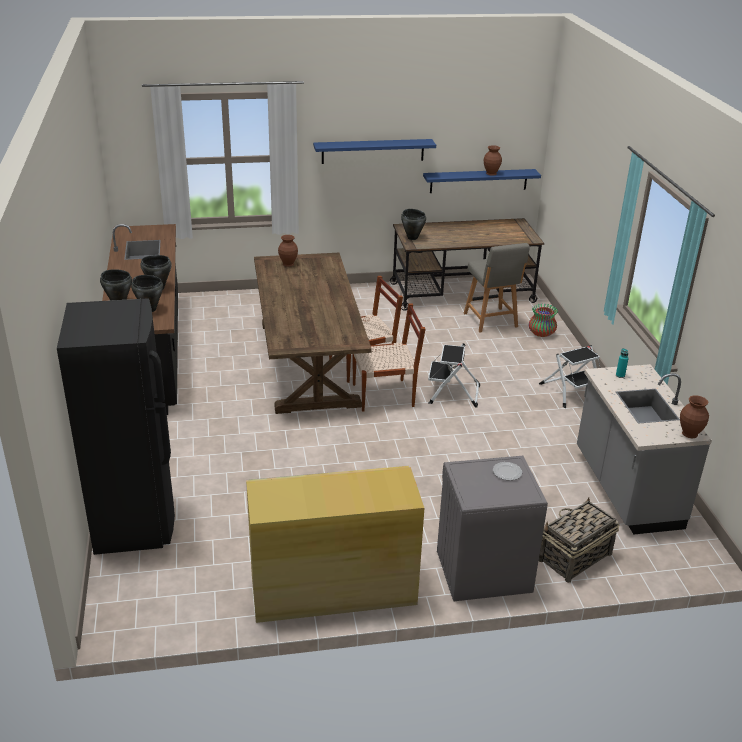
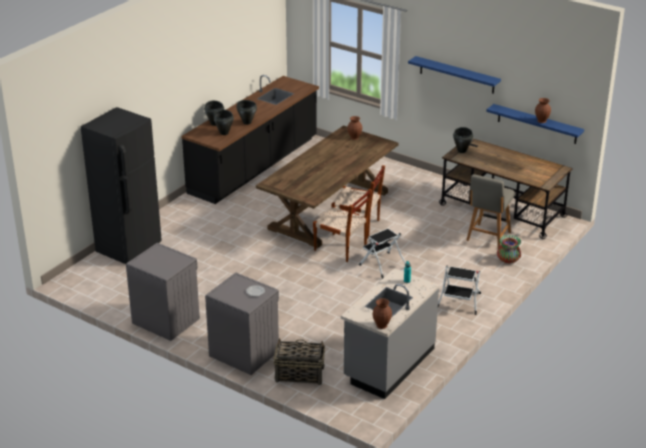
camera: 45 degrees right, 0 degrees up
(332, 589) = (166, 320): yellow cabinet -> grey washing machine

